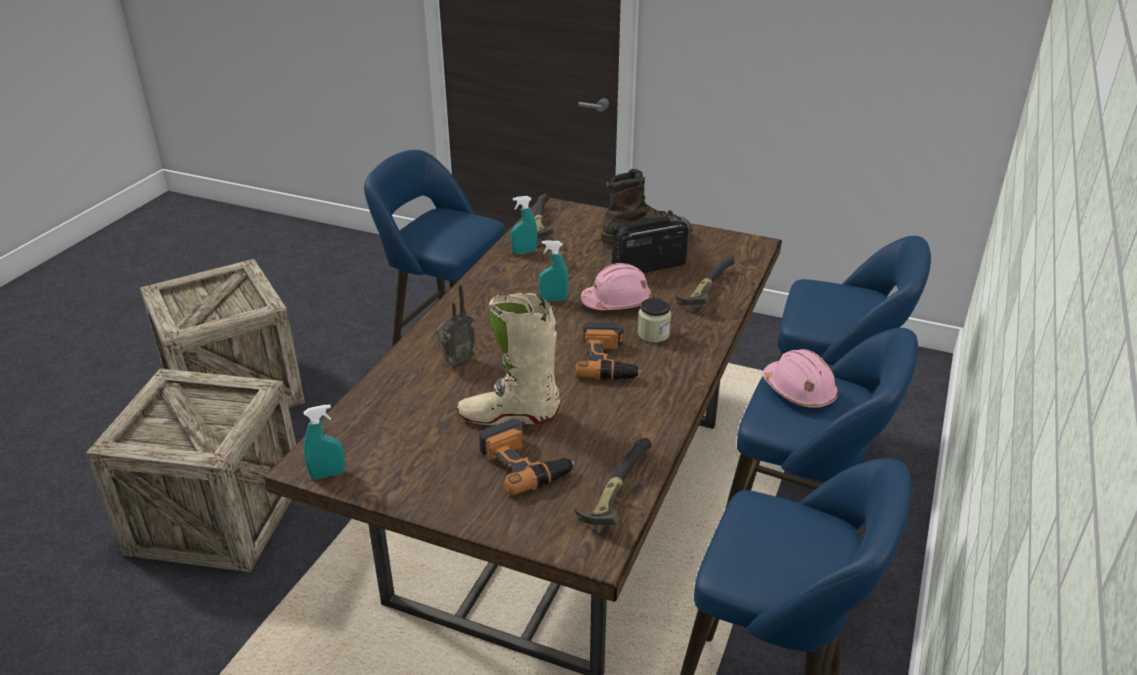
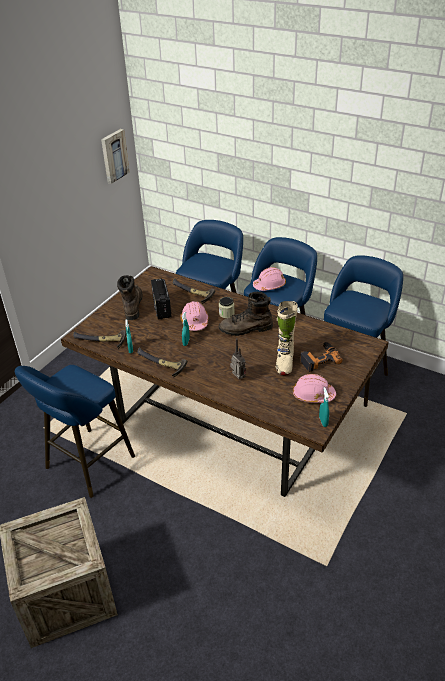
camera: 80 degrees left, 5 degrees up
(217, 516) = (202, 585): crate -> none
(407, 458) = (313, 395): none -> pink hard hat
(609, 361) = (246, 329): power drill -> brown boot
(614, 493) = (338, 336): hammer -> hammer (161, 365)
(953, 59) = (114, 156): none -> picture

